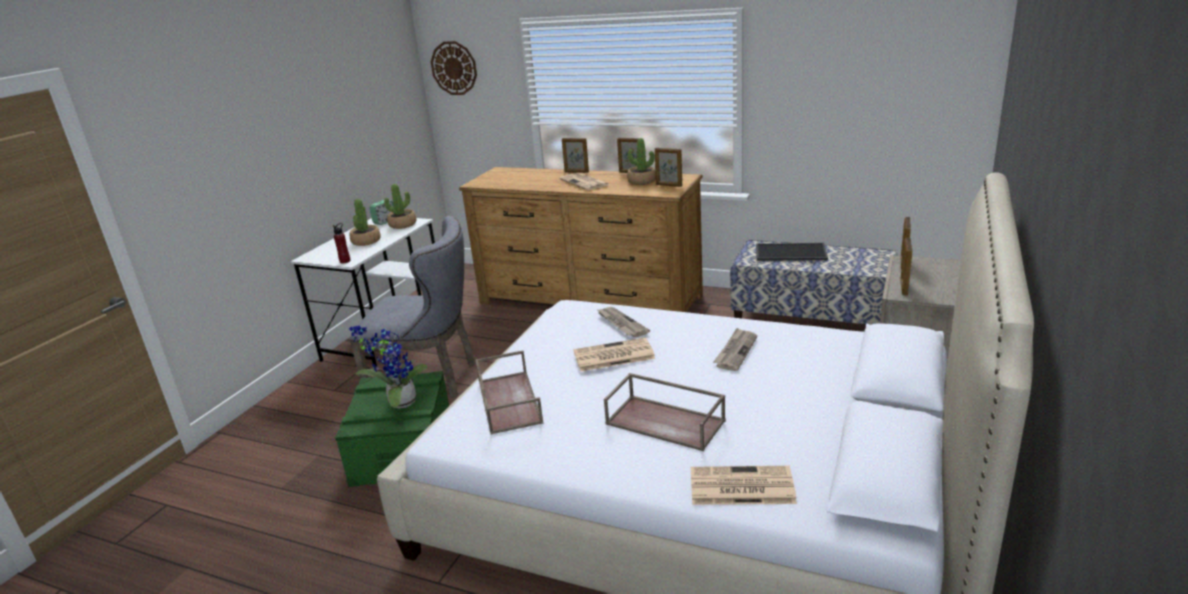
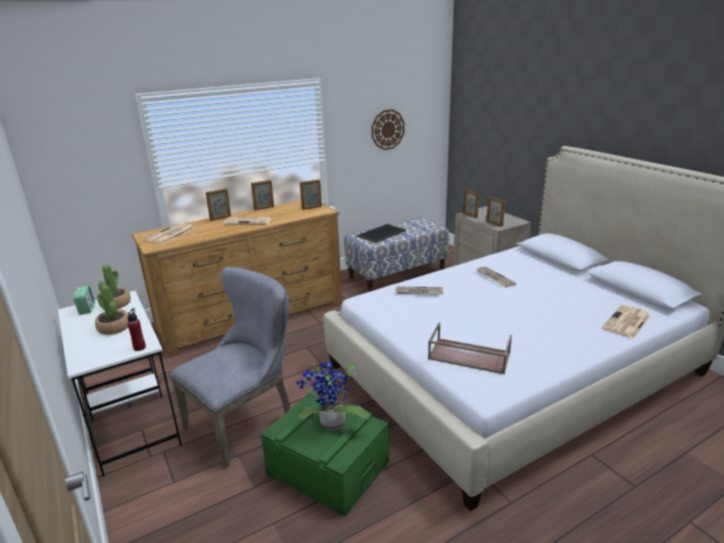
camera: 55 degrees left, 0 degrees up
(454, 68) = (59, 147): wall clock -> wall clock (387, 129)
(612, 356) = (456, 307): newspaper -> newspaper (170, 234)
(641, 181) = (287, 210): potted plant -> none
(666, 422) = (547, 318): brown tray -> none

